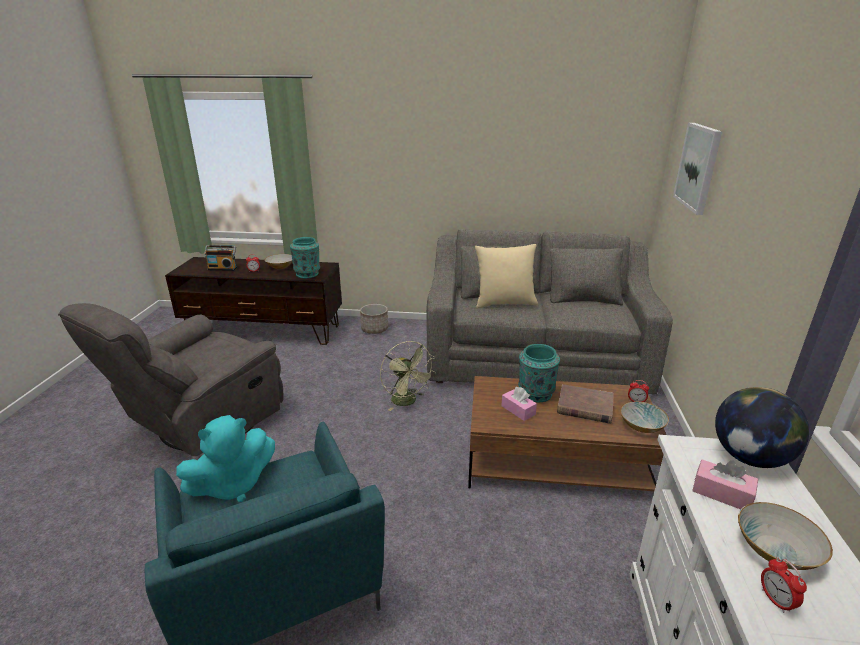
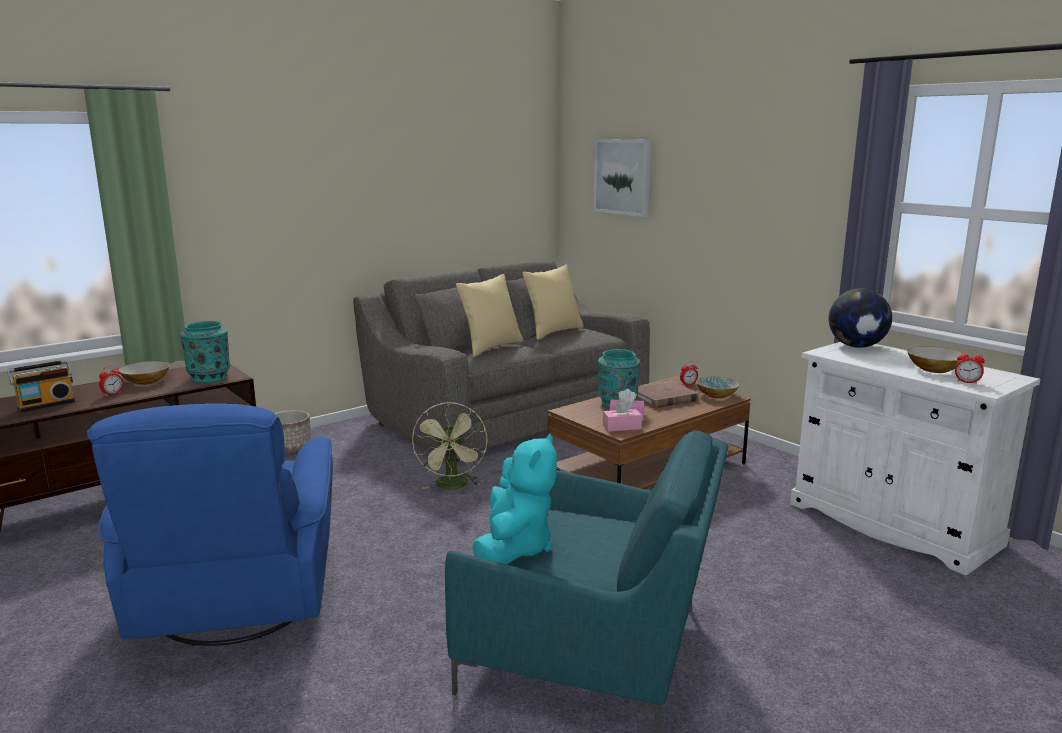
camera: 45 degrees left, 10 degrees down
(202, 425) = (235, 608): grey armchair -> blue armchair
(407, 402) = (453, 487): green fan -> green fan turned 75 degrees clockwise
(583, 303) = (553, 332): none -> beige pillow
(722, 493) = (877, 361): pink tissue box -> pink tissue box (621, 427)

